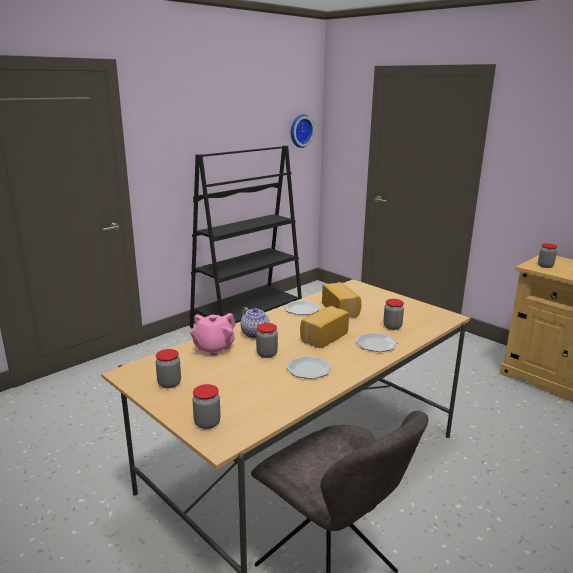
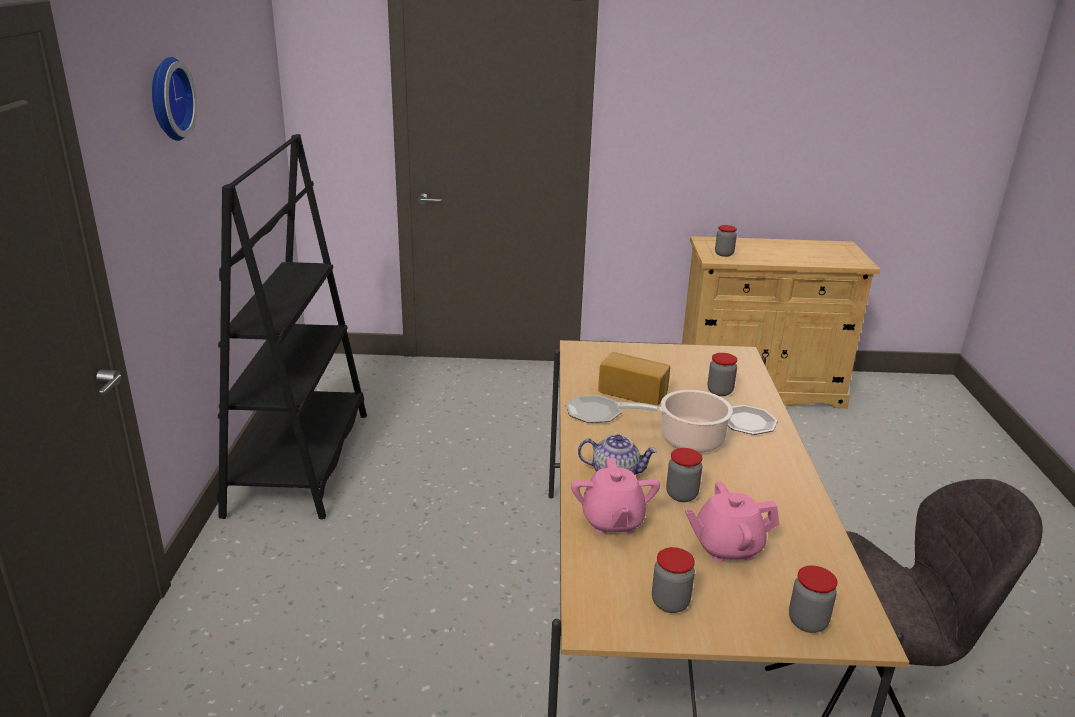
camera: 45 degrees left, 5 degrees up
(239, 380) = (726, 547): none -> pink teapot
(300, 131) = (265, 99): wall clock -> wall clock (167, 99)
(308, 369) = (754, 490): plate -> none
(323, 337) = (687, 439): bread -> cooking pot

